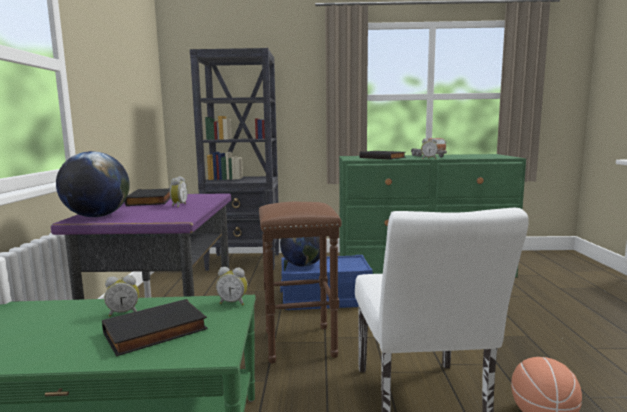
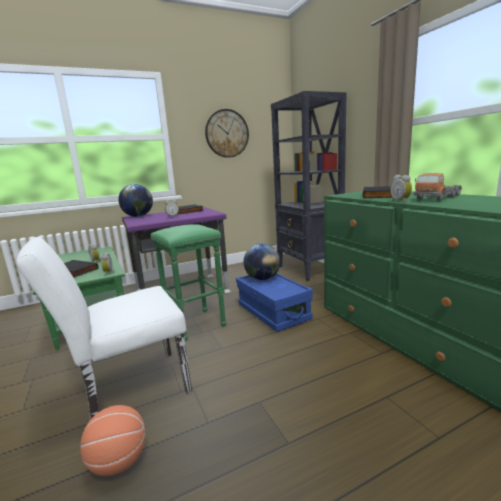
camera: 65 degrees right, 5 degrees up
(118, 77) = (227, 133): none -> wall clock
(301, 344) = (195, 325): brown stool -> green stool

